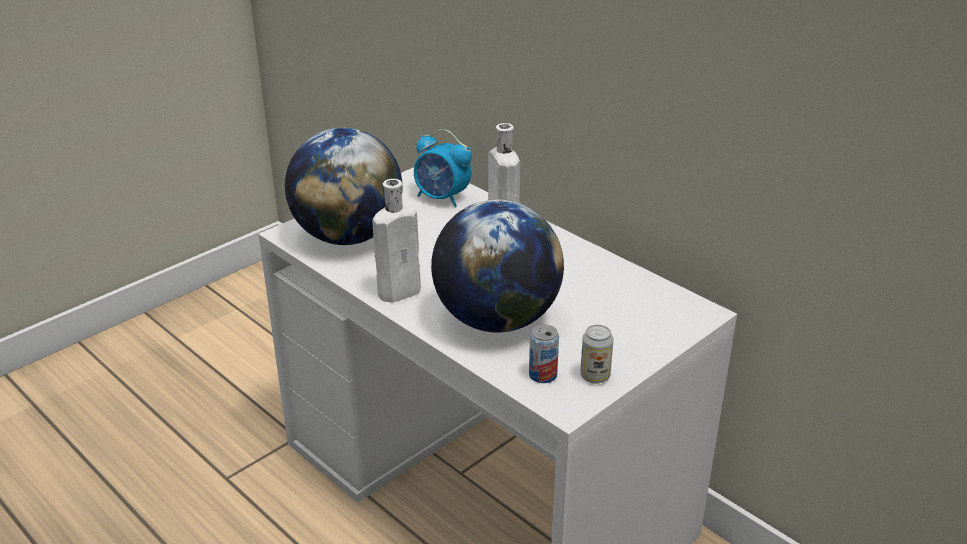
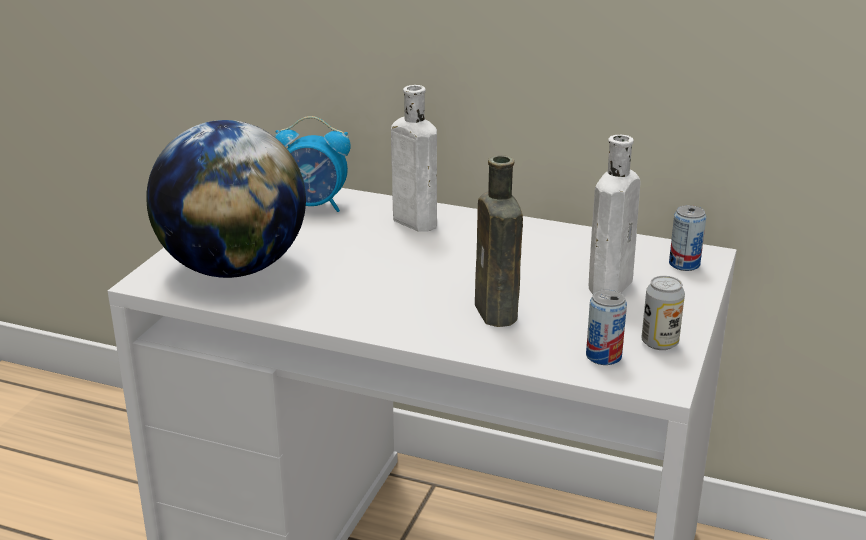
camera: 25 degrees left, 5 degrees down
(402, 291) = (356, 310): white bottle -> white bottle (611, 283)
(496, 320) = (497, 314): globe -> brown bottle
(679, 316) = (684, 264): none -> can

